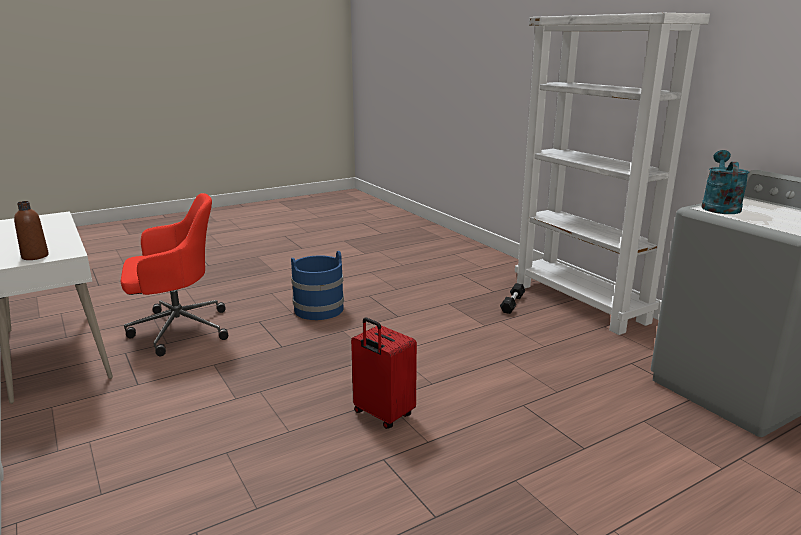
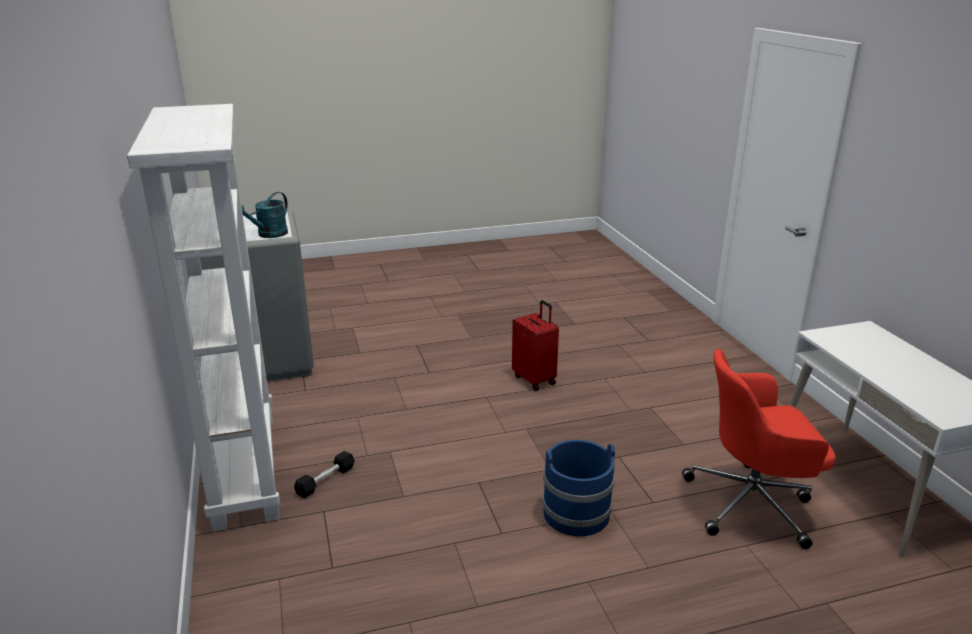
camera: 165 degrees left, 5 degrees up
(35, 256) = (847, 334): brown bottle -> none

